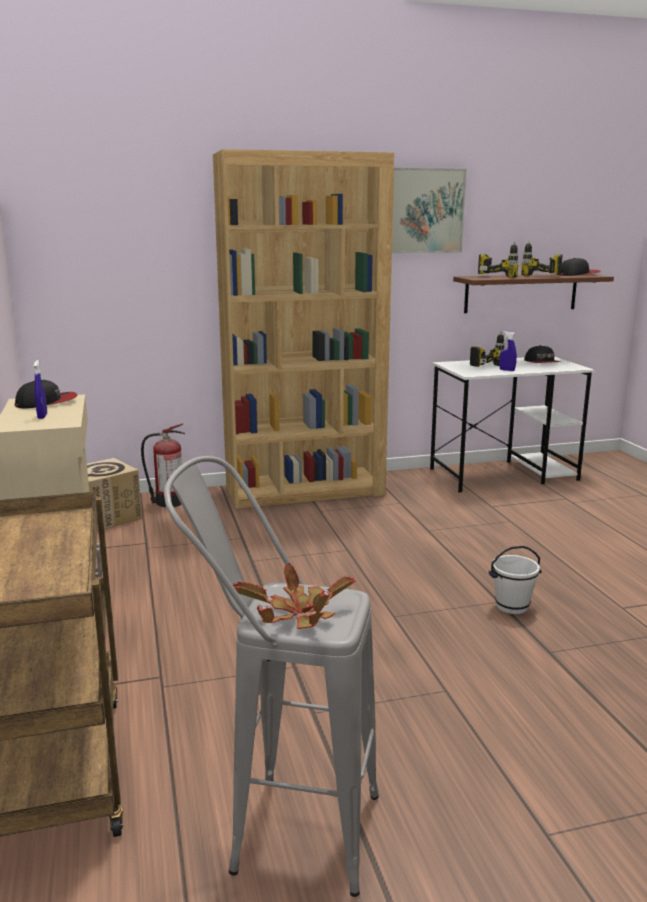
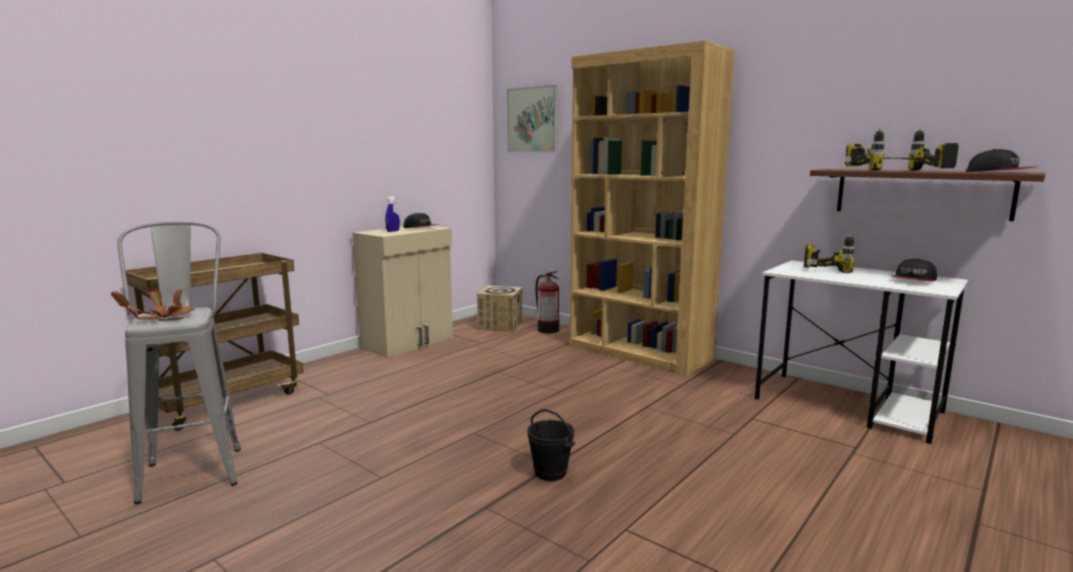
camera: 55 degrees right, 5 degrees down
(425, 211) = (793, 98): picture -> picture (532, 120)
(507, 370) = (834, 276): blue spray bottle -> none
(511, 606) = (551, 472): white bucket -> black bucket

